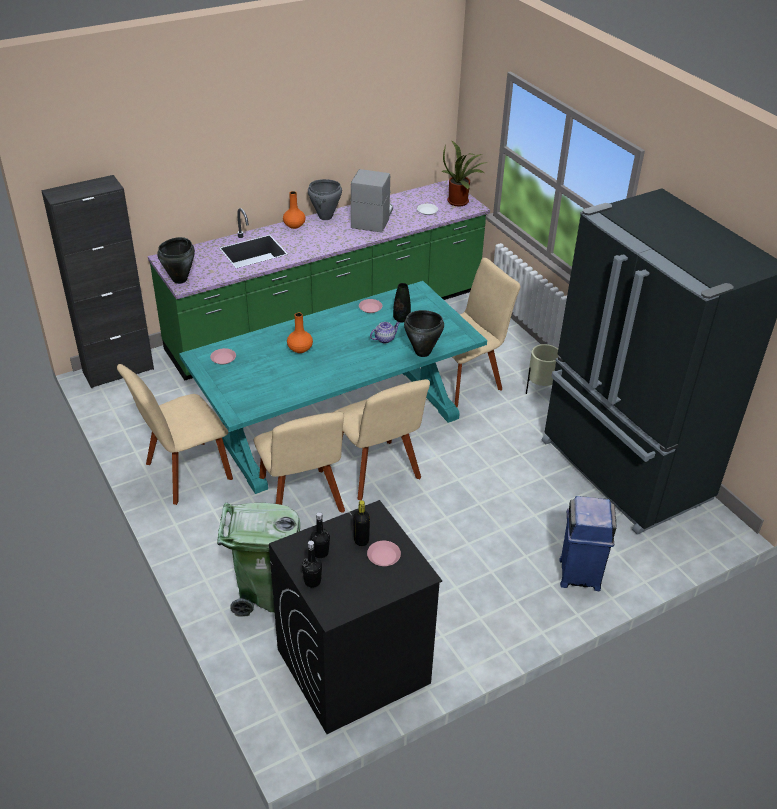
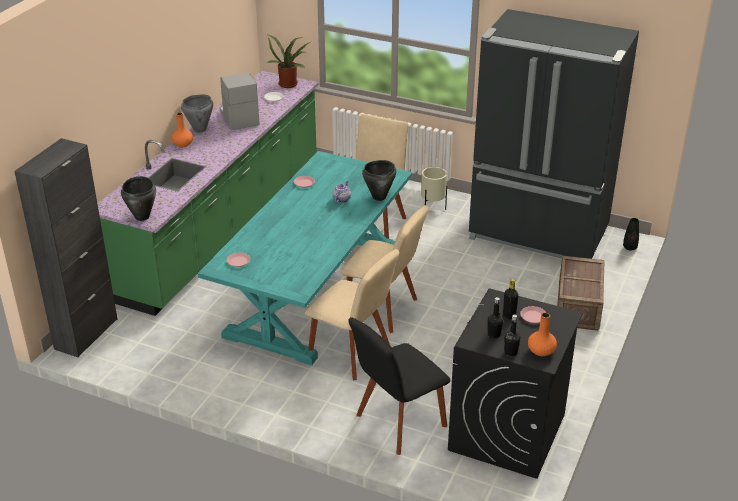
camera: 35 degrees left, 5 degrees down
(184, 473) = (239, 378): beige chair -> none
(264, 594) = (397, 423): green trash can -> black chair
(299, 349) = (288, 231): orange vase -> orange vase (541, 351)
(401, 319) = (336, 182): black vase -> black vase (629, 247)
(579, 573) = (578, 306): blue trash can -> crate

